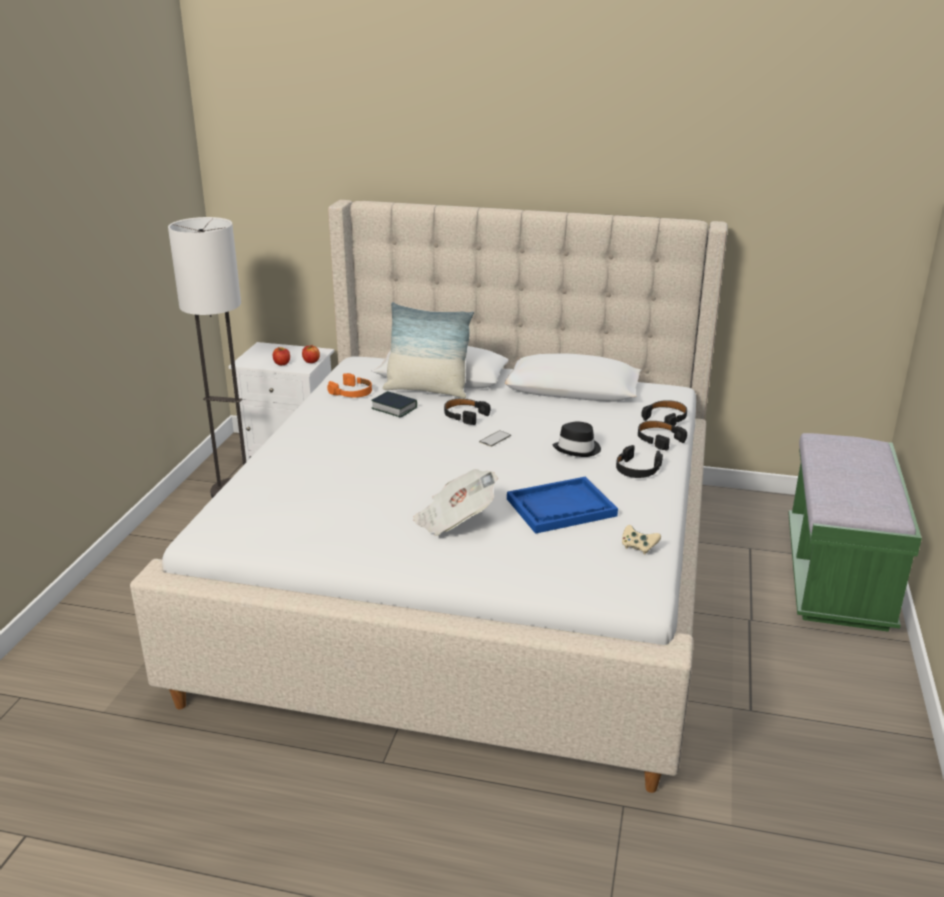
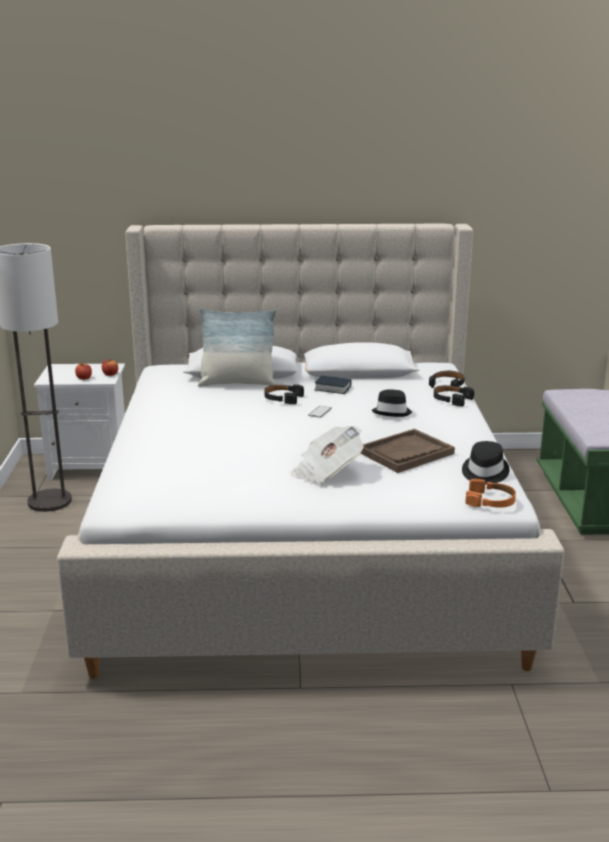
camera: 15 degrees left, 5 degrees down
(352, 392) = (172, 391): orange headphones -> orange headphones (490, 501)
(394, 408) = (218, 399): book -> book (332, 388)
(561, 507) = (406, 453): blue tray -> brown tray
(637, 469) = (448, 421): black headphones -> none
(638, 547) = (484, 472): beige game controller -> black hat

